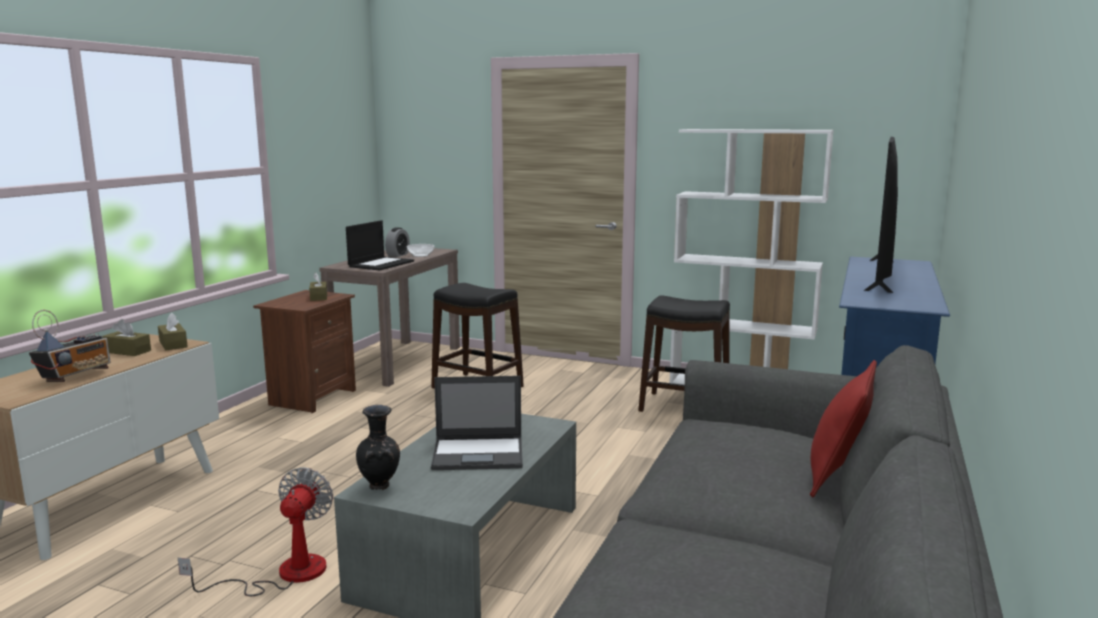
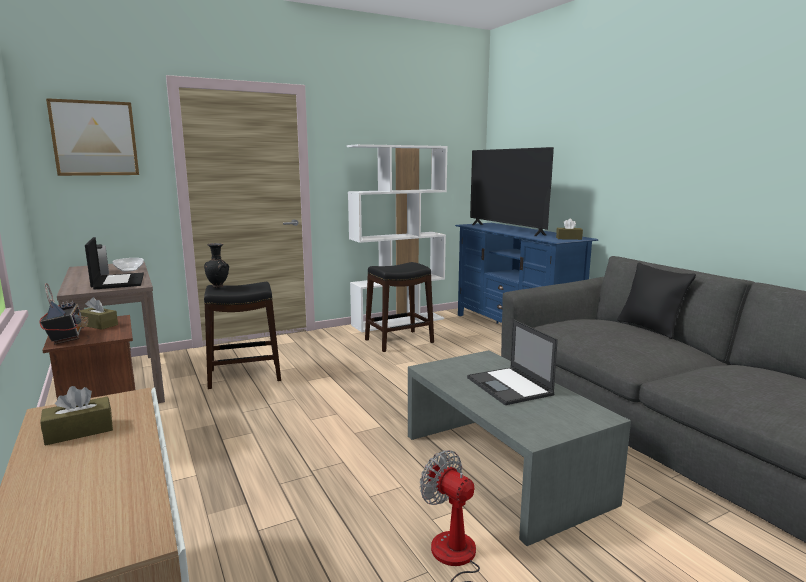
camera: 50 degrees left, 0 degrees up
(76, 376) = (118, 478): radio -> radio (67, 337)
(173, 344) = (115, 404): brown tissue box -> brown tissue box (568, 238)
(380, 487) = (533, 430): black vase -> black vase (218, 287)
(429, 125) = (95, 138): none -> picture
(479, 454) = (510, 386): laptop -> laptop turned 120 degrees clockwise
(837, 476) = (649, 328): red pillow -> black pillow

